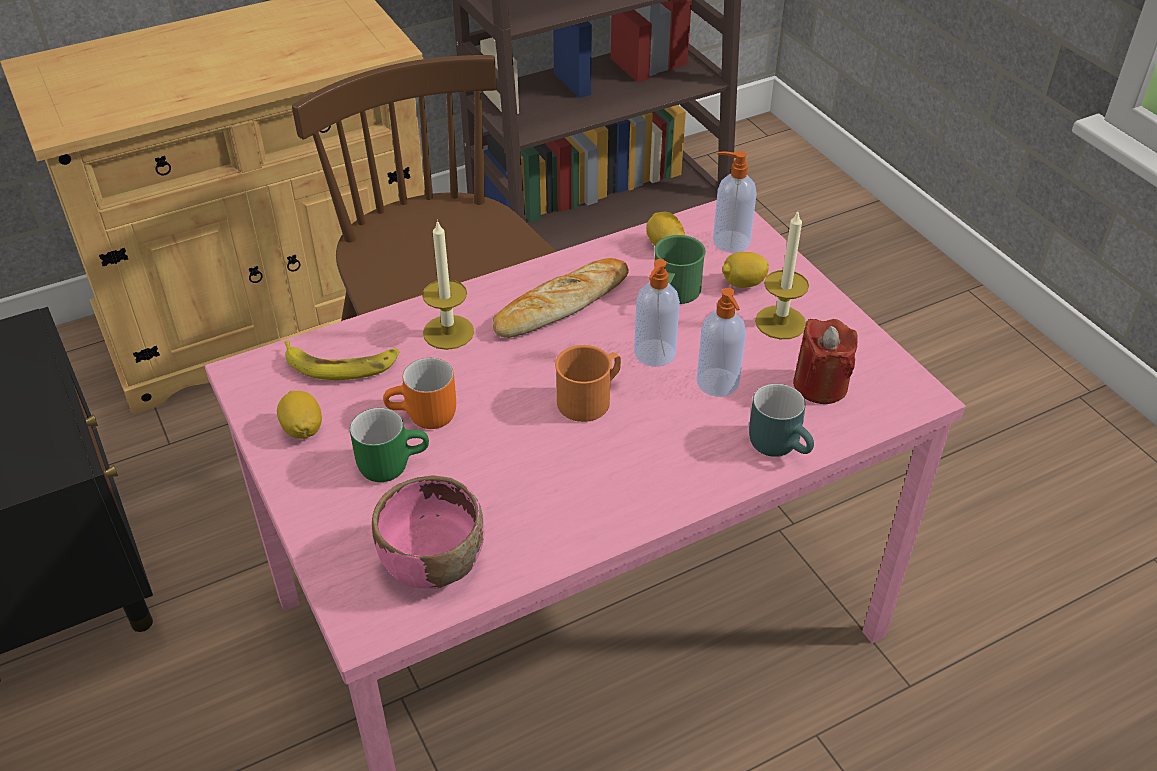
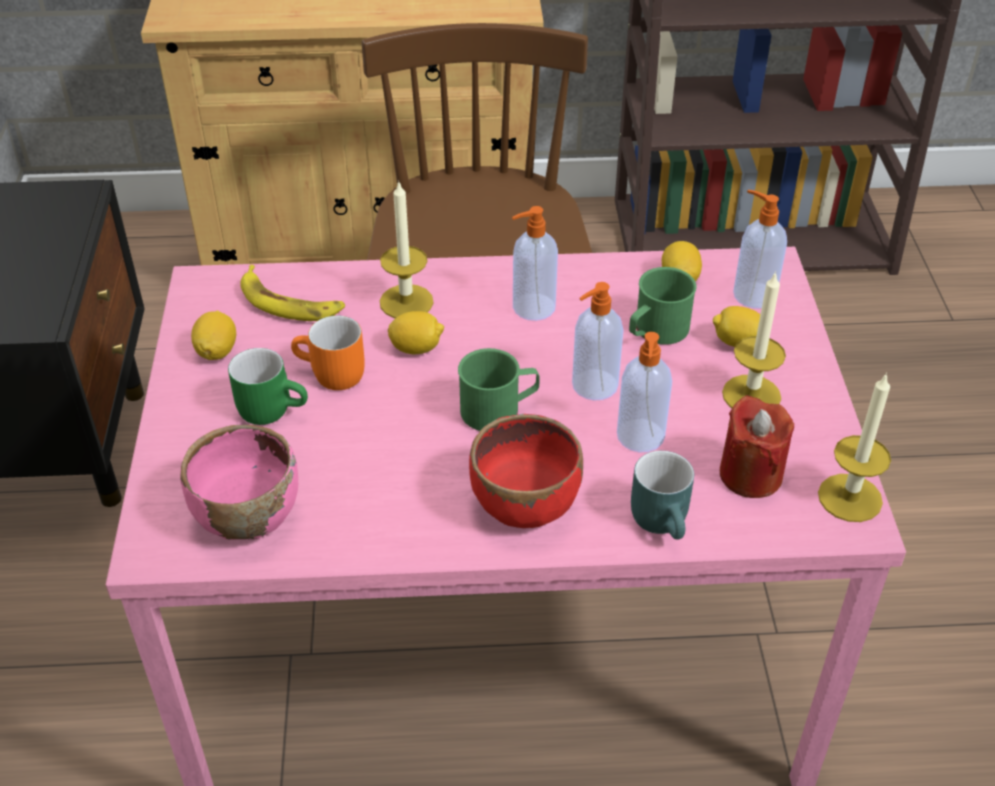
camera: 25 degrees right, 0 degrees up
(484, 369) = (416, 348): none -> lemon
(560, 305) = (532, 308): bread -> soap dispenser
(590, 399) = (499, 410): orange mug -> green mug
(664, 469) = (525, 504): none -> red bowl
(902, 378) = (850, 498): none -> candle

